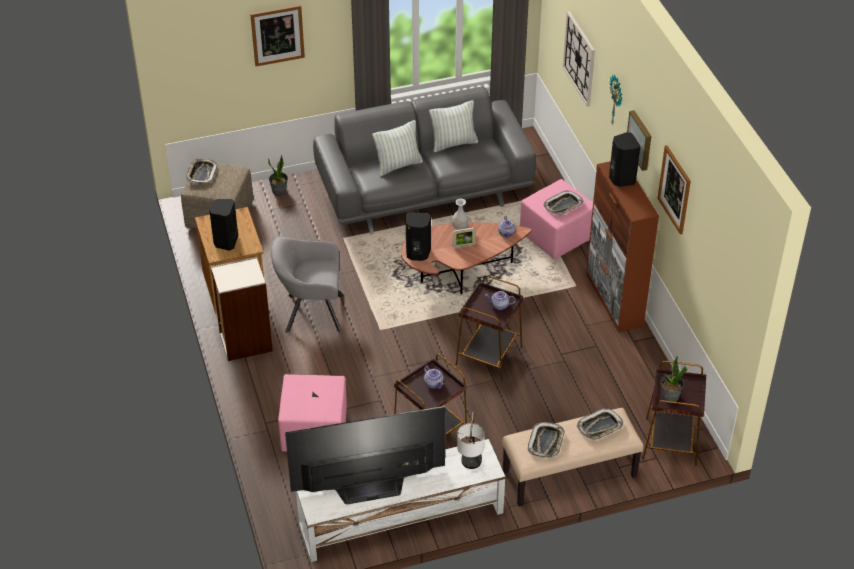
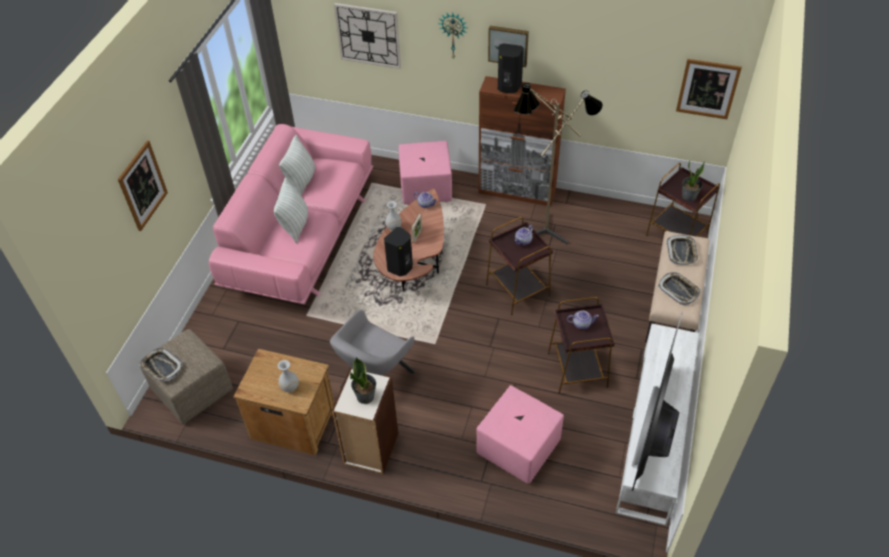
camera: 55 degrees left, 5 degrees up
(225, 242) = (289, 387): black speaker -> white vase
(279, 191) = (206, 331): potted plant -> potted plant (365, 396)
(424, 190) = (302, 236): grey sofa -> pink sofa
(470, 469) = (677, 350): table lamp -> none
(563, 206) = (430, 157): tray -> none
(582, 339) = (543, 229): none -> floor lamp
(674, 189) = (583, 53): picture -> picture (707, 89)

